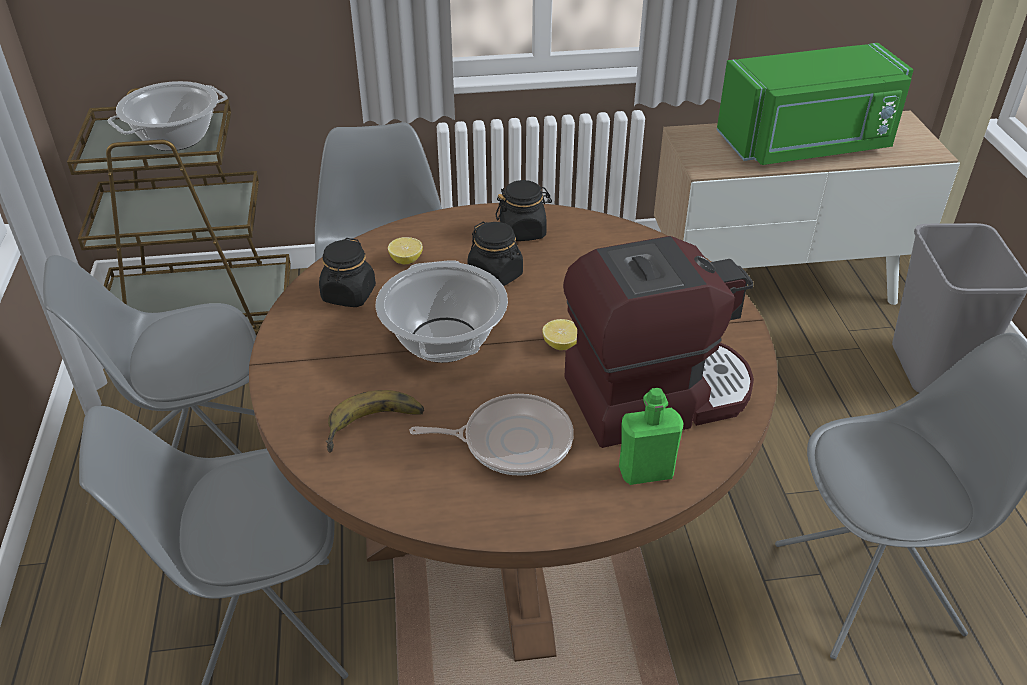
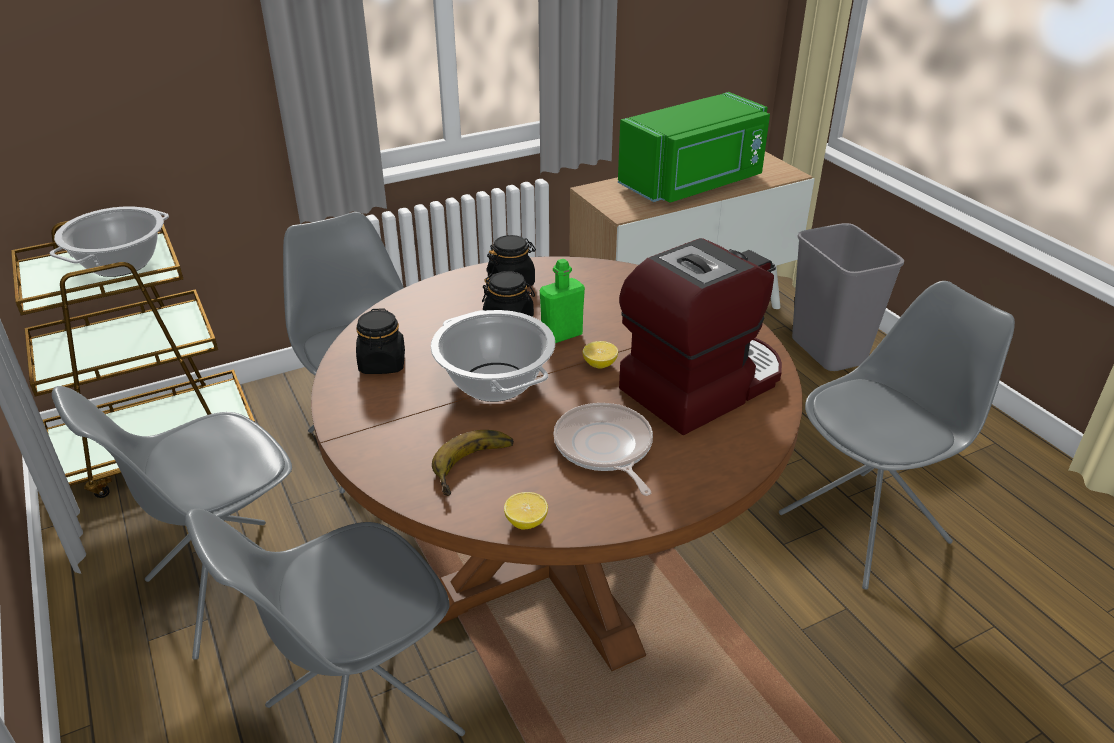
camera: 20 degrees left, 5 degrees down
(406, 260) = (419, 325): lemon -> lemon (526, 522)
(512, 441) = (604, 448): frying pan -> frying pan turned 90 degrees counterclockwise
(646, 472) = (730, 445): green bottle -> green bottle (562, 335)

